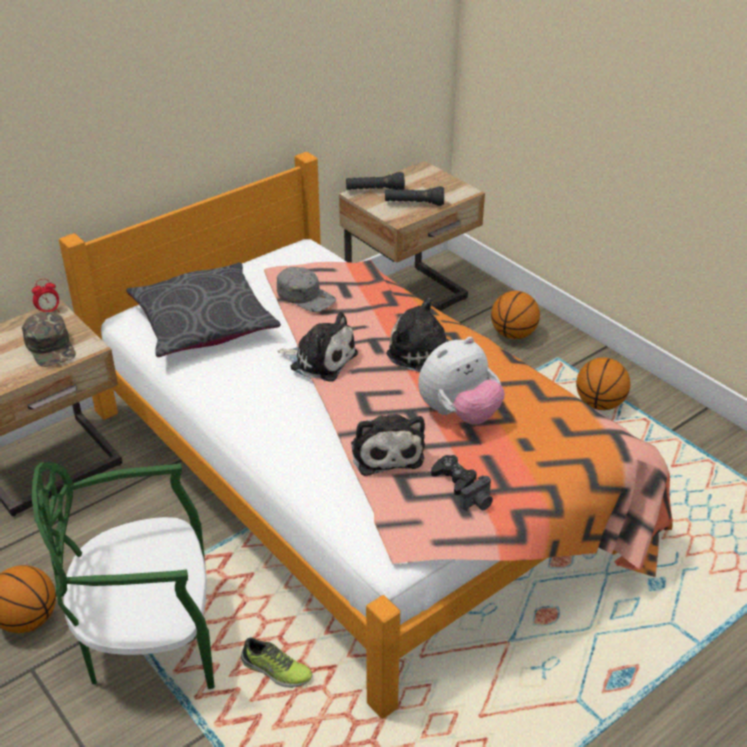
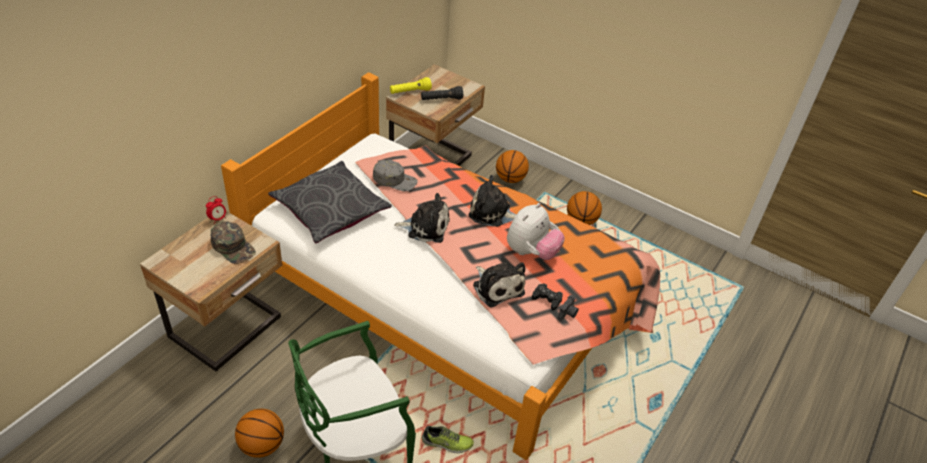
camera: 20 degrees left, 5 degrees up
(375, 190) = (410, 92): black flashlight -> yellow flashlight

